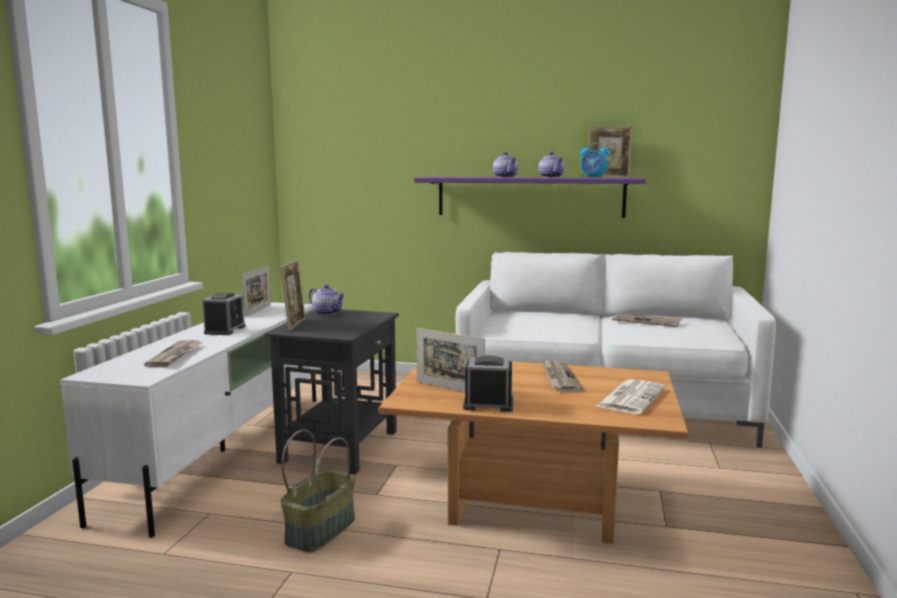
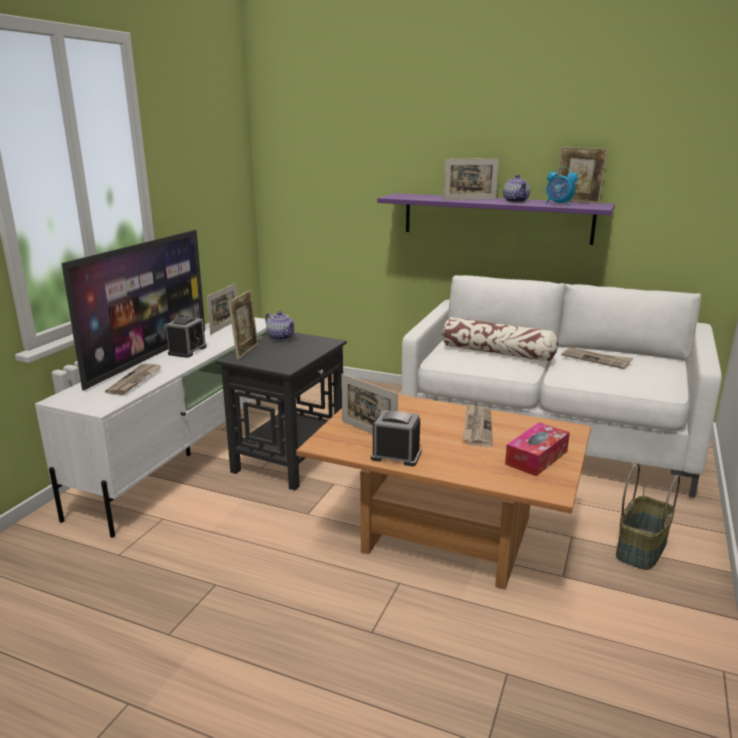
camera: 10 degrees right, 10 degrees up
(182, 336) = (149, 357): none -> television
(320, 530) = (249, 545): basket -> basket (640, 548)
(506, 177) = (470, 199): teapot -> picture frame
(549, 322) = (497, 353): none -> pillow
(631, 397) = (536, 458): newspaper -> tissue box

